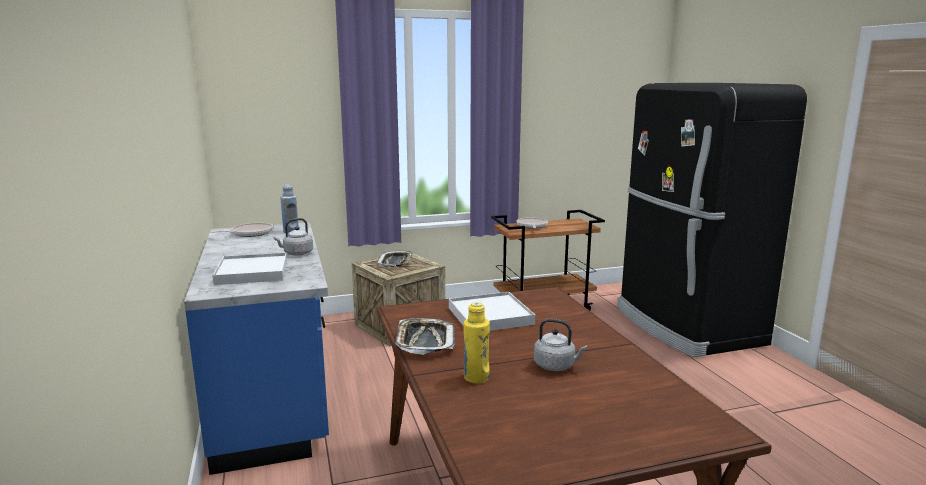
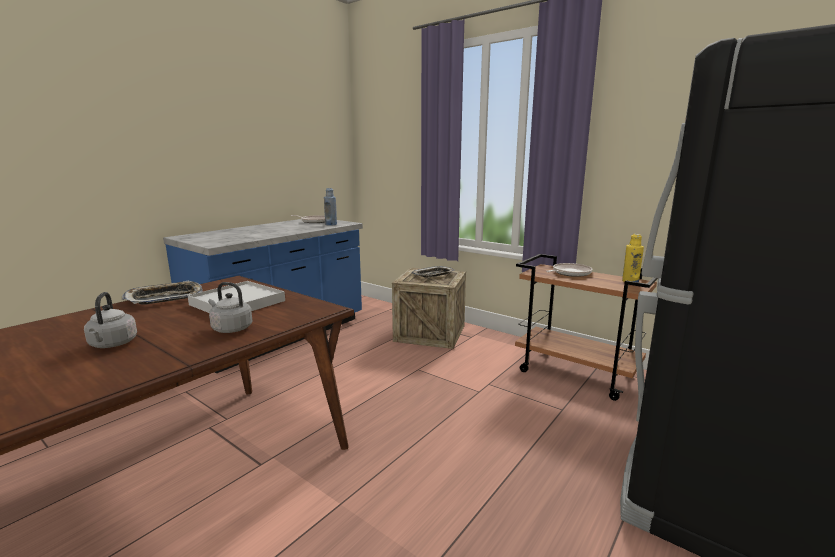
camera: 55 degrees right, 0 degrees up
(252, 272) = (227, 235): white tray -> none
(296, 253) = (279, 233): grey kettle -> grey kettle (230, 328)
(476, 377) = (84, 324): yellow bottle -> yellow bottle (630, 281)

